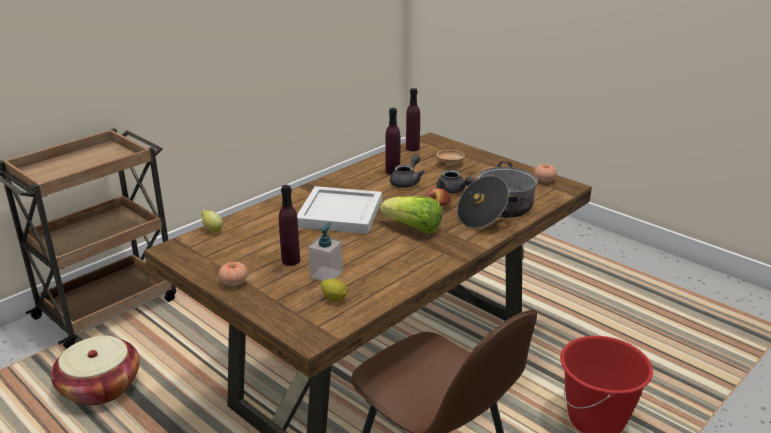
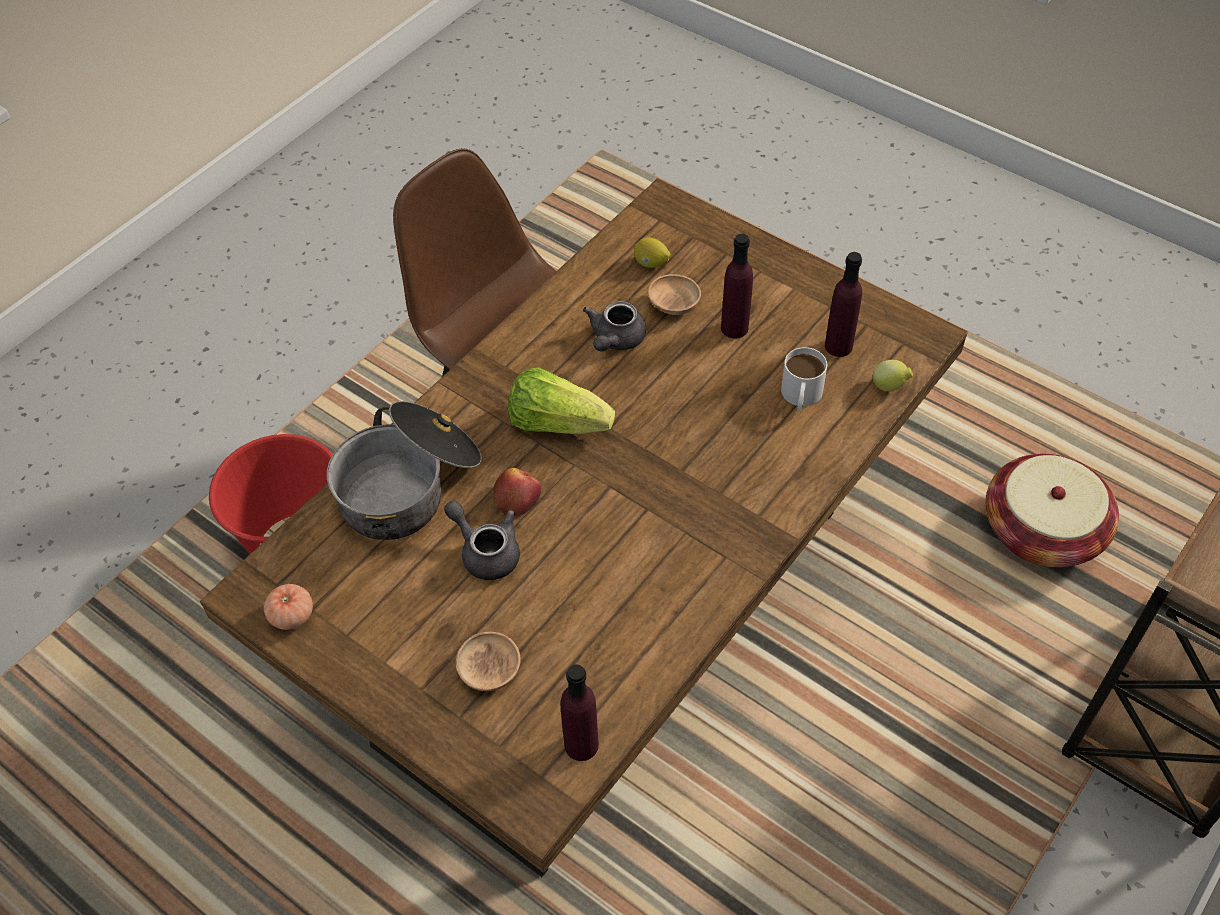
camera: 175 degrees right, 25 degrees up
(234, 282) = (796, 278): tomato -> none
(267, 229) = (800, 397): none -> white mug
(326, 274) = (674, 305): soap dispenser -> brown bowl
(338, 214) = (693, 453): white tray -> none
(392, 171) = (616, 621): purple bottle -> purple bottle (838, 346)
(407, 182) = (581, 578): grey teapot -> grey teapot (615, 340)

